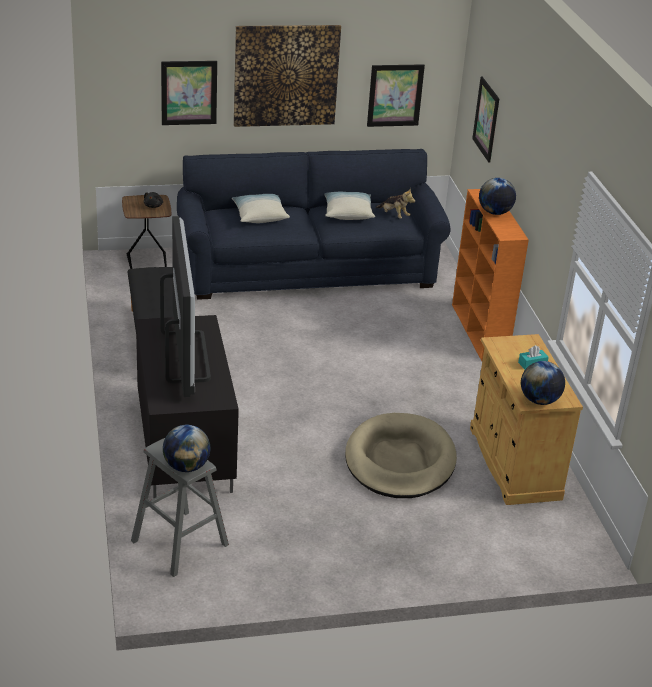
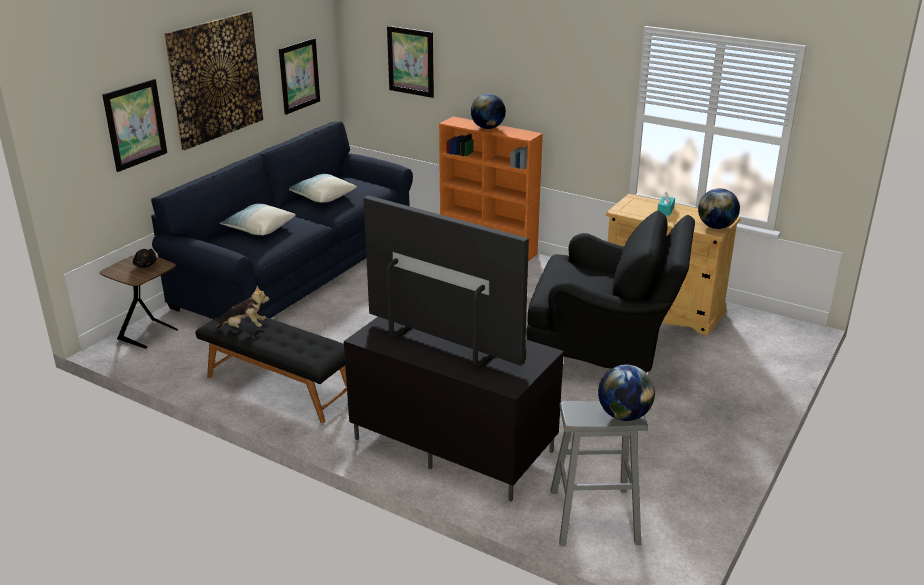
camera: 45 degrees left, 5 degrees down
(394, 215) = (358, 184): plush toy -> plush toy (244, 327)
(400, 461) = (605, 352): beige dog bed -> black armchair

